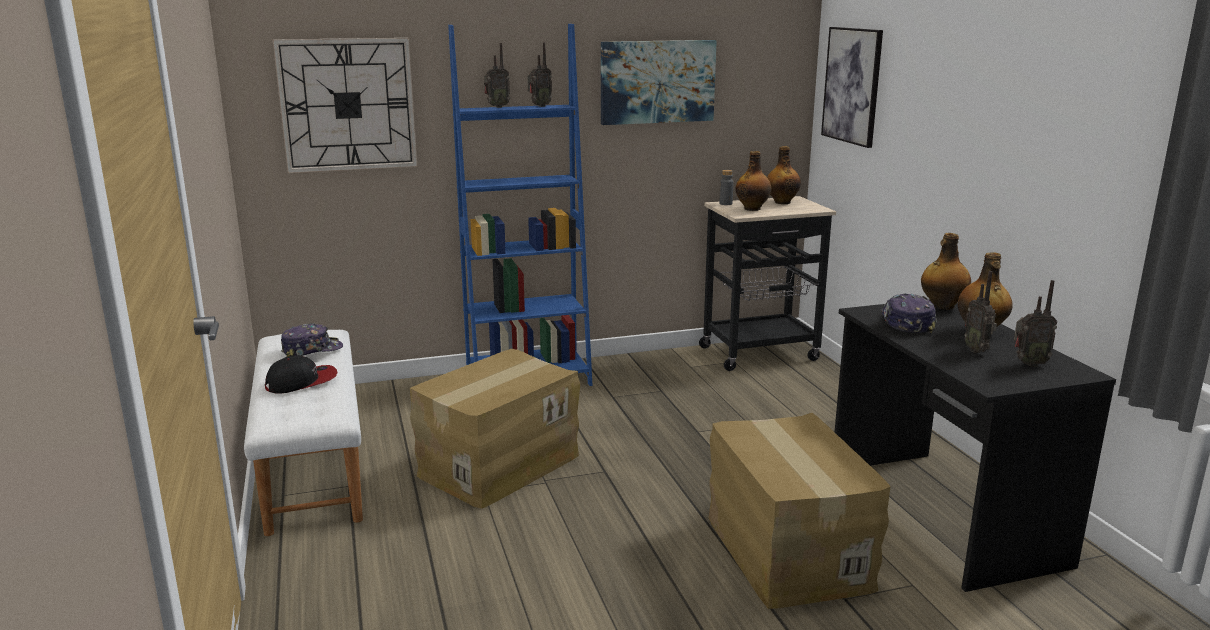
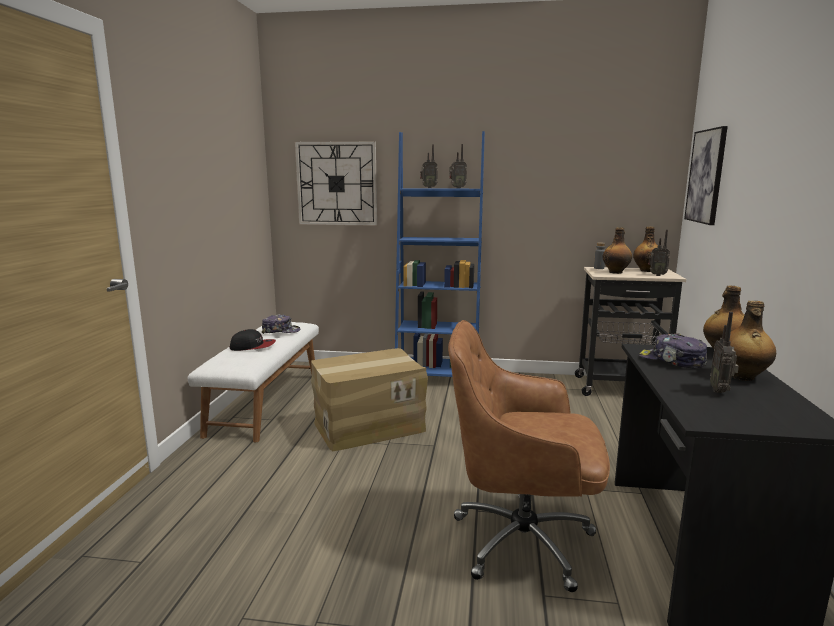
camera: 25 degrees right, 5 degrees down
(657, 81) = (549, 174): picture -> none
(785, 552) = (522, 540): cardboard box -> brown office chair
(906, 323) = (672, 361): cap -> cap turned 75 degrees counterclockwise
(1028, 364) = (766, 410): radio -> radio (657, 275)

